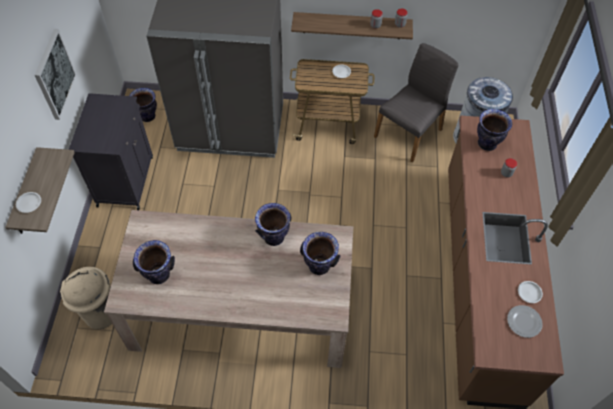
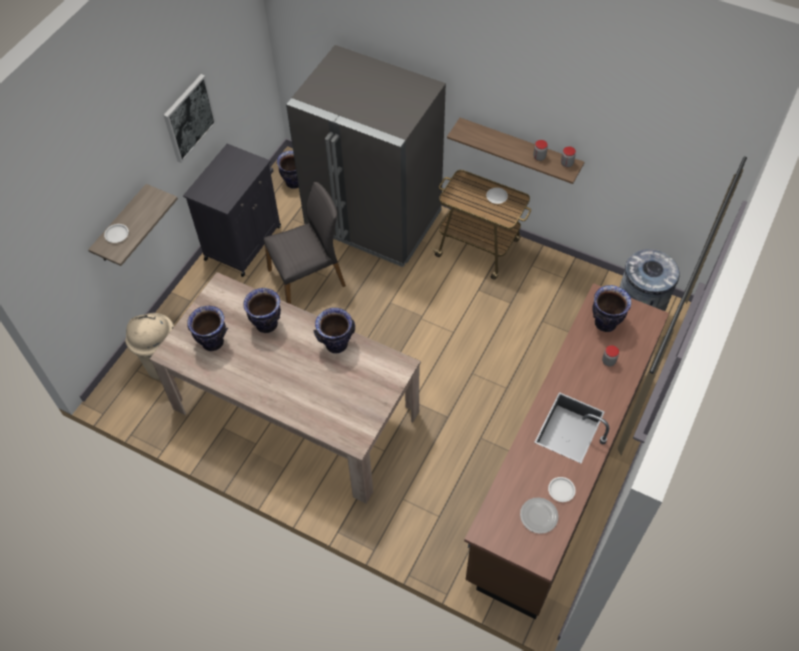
camera: 25 degrees right, 0 degrees up
(319, 266) = (366, 388): vase -> vase (266, 325)
(409, 133) = (564, 287): grey chair -> grey chair (308, 278)

